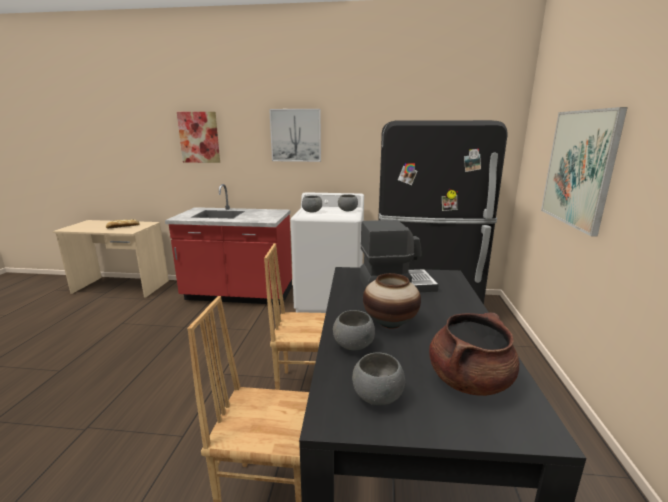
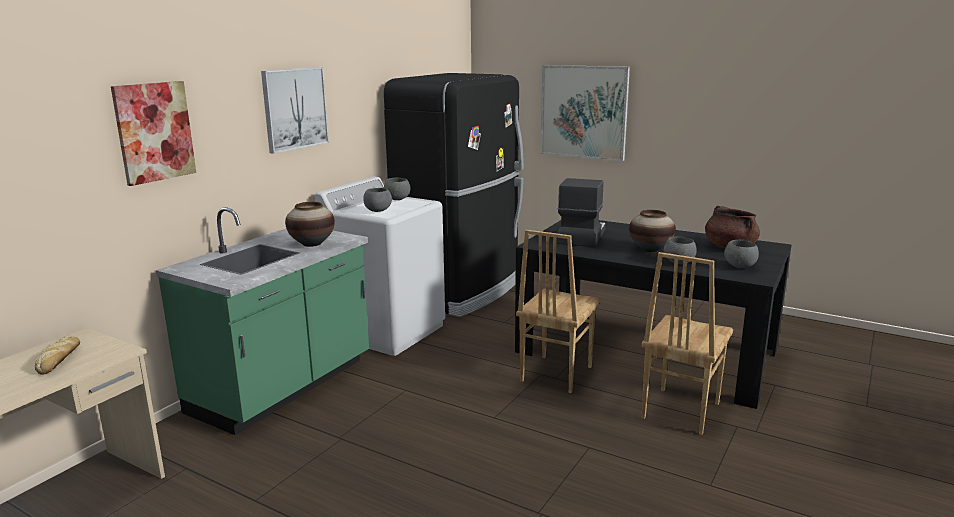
camera: 65 degrees left, 0 degrees up
(238, 295) = (283, 387): red counter -> green counter
(251, 217) = (312, 244): none -> vase

